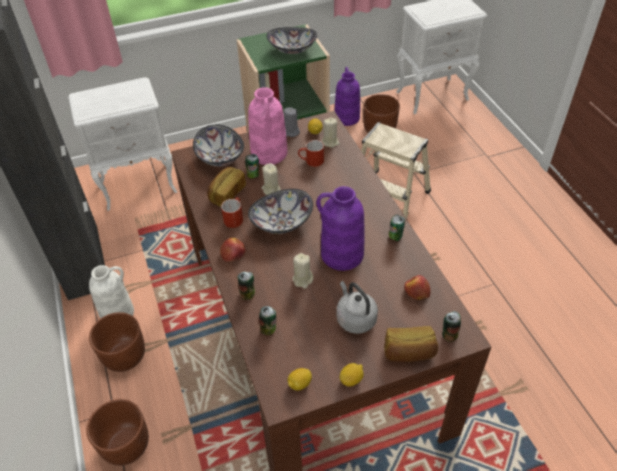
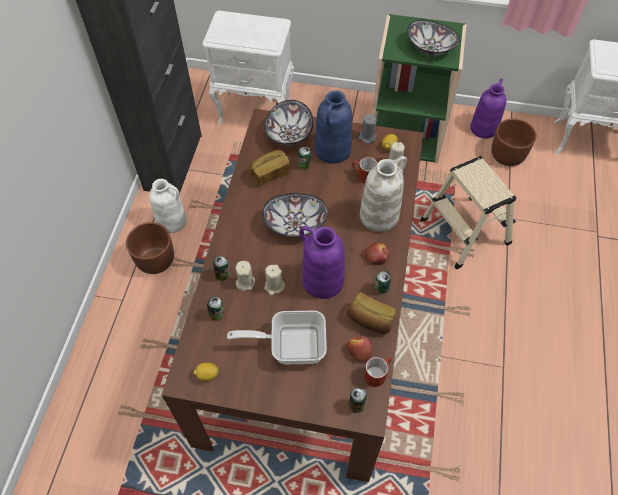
camera: 30 degrees right, 10 degrees up
(126, 445) = (114, 333): brown planter -> none
(233, 253) = (237, 231): apple -> apple (376, 256)
(234, 218) = (260, 199): red mug -> red mug (377, 373)
(269, 153) = (333, 150): pink vase -> blue vase
(271, 189) = (309, 187): beige candle -> beige candle (245, 282)
(349, 184) = (379, 215): none -> white vase
(351, 379) = (248, 395): lemon -> none
(355, 318) = (290, 344): grey kettle -> frying pan
(409, 353) = (310, 400): bread -> bread (370, 320)

